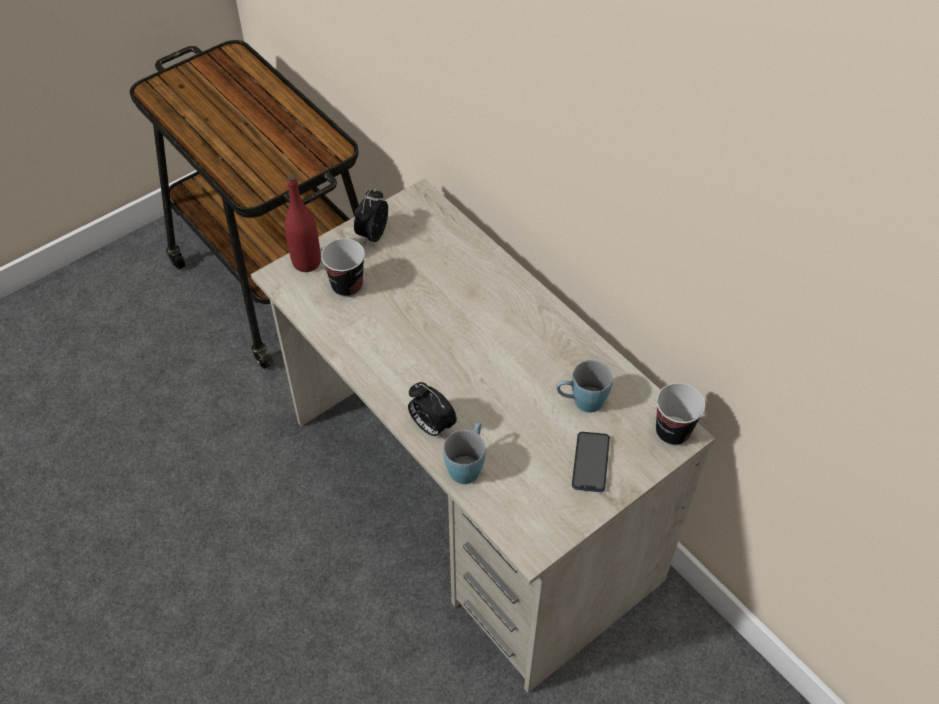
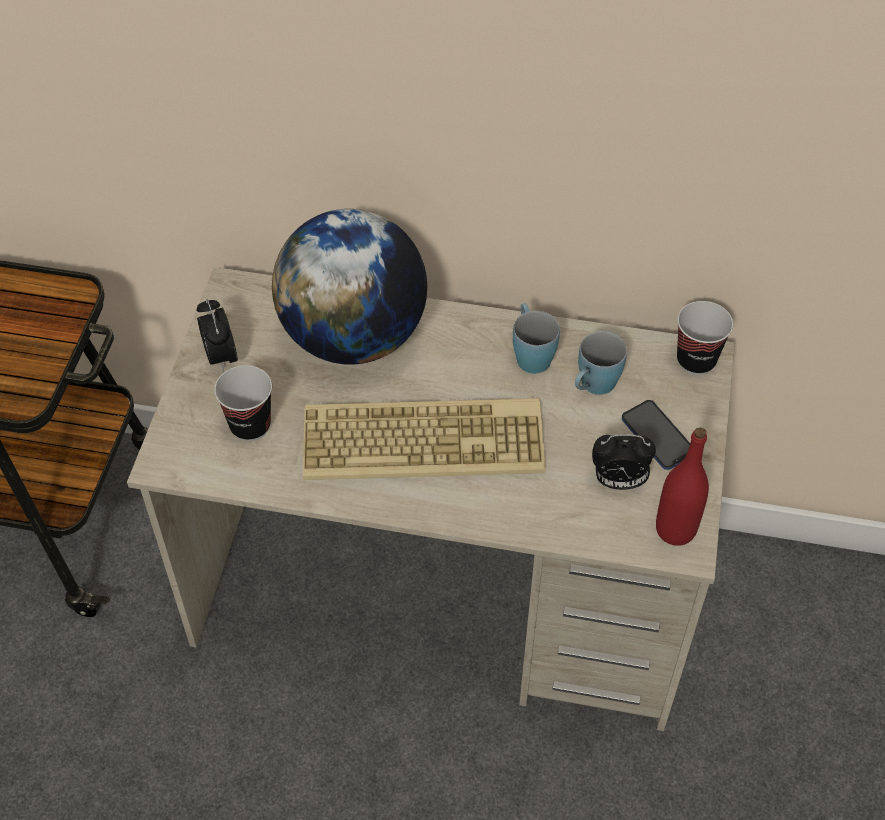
camera: 40 degrees left, 0 degrees up
(306, 262) = (179, 429): red bottle -> red bottle (675, 530)
(431, 426) = (482, 505): alarm clock -> alarm clock (618, 481)
(439, 362) = (425, 438): none -> keyboard
(462, 272) = (354, 337): none -> globe
(467, 464) = (553, 516): blue mug -> blue mug (530, 353)

